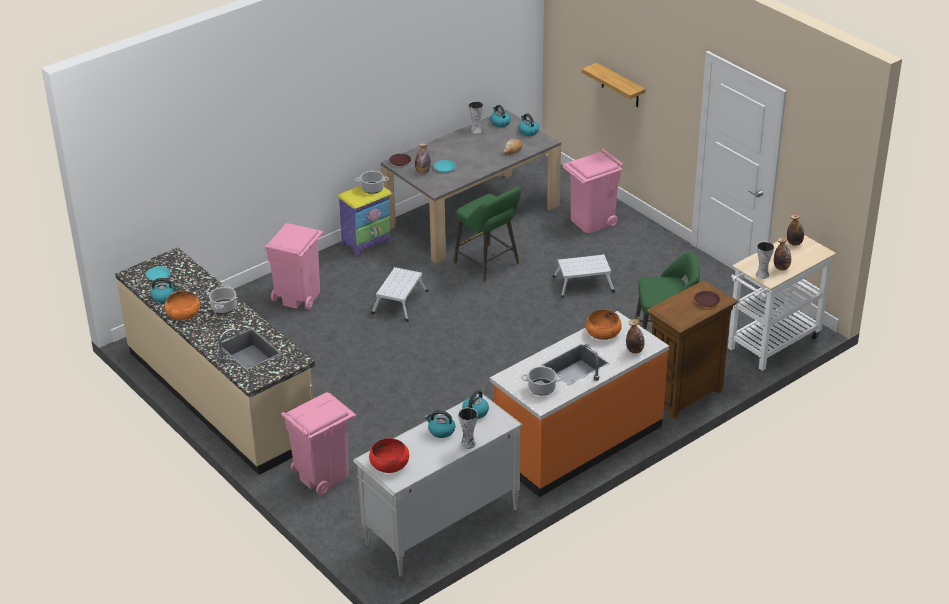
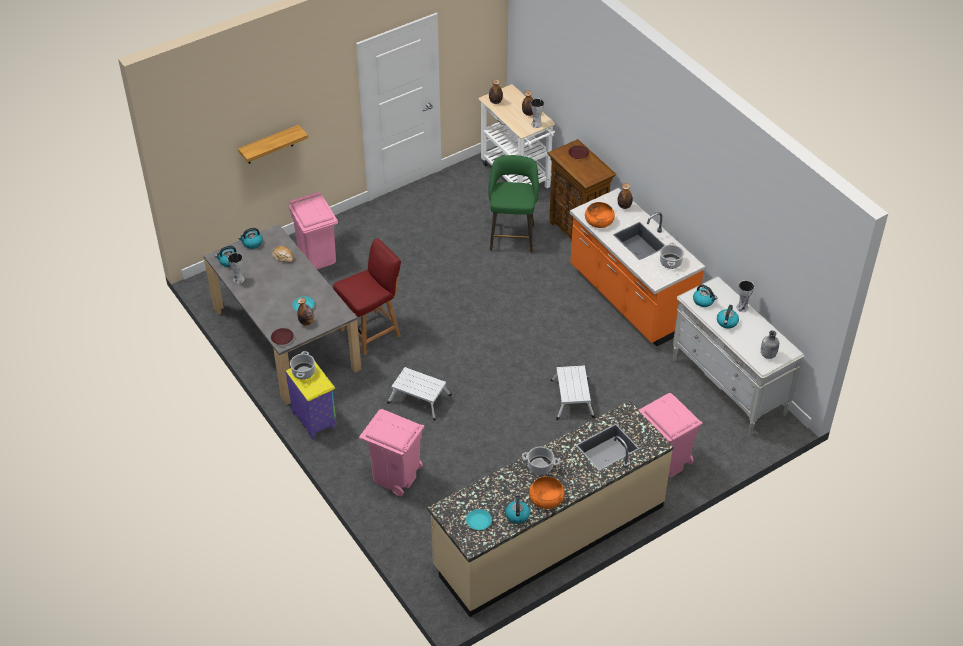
camera: 85 degrees left, 10 degrees up
(389, 463) = (768, 355): red bowl -> grey bottle
(489, 265) = (371, 332): green stool -> red chair
(584, 284) = (415, 272): white step ladder -> white step ladder (572, 398)

